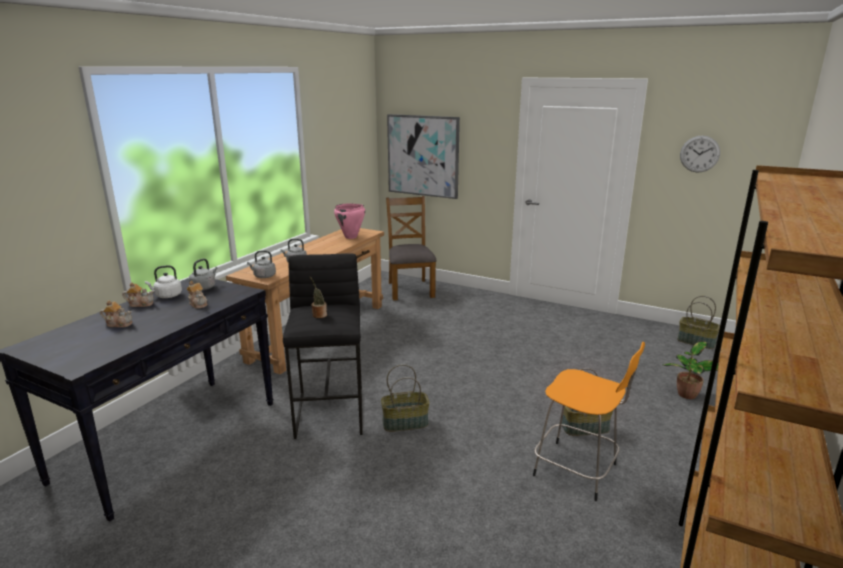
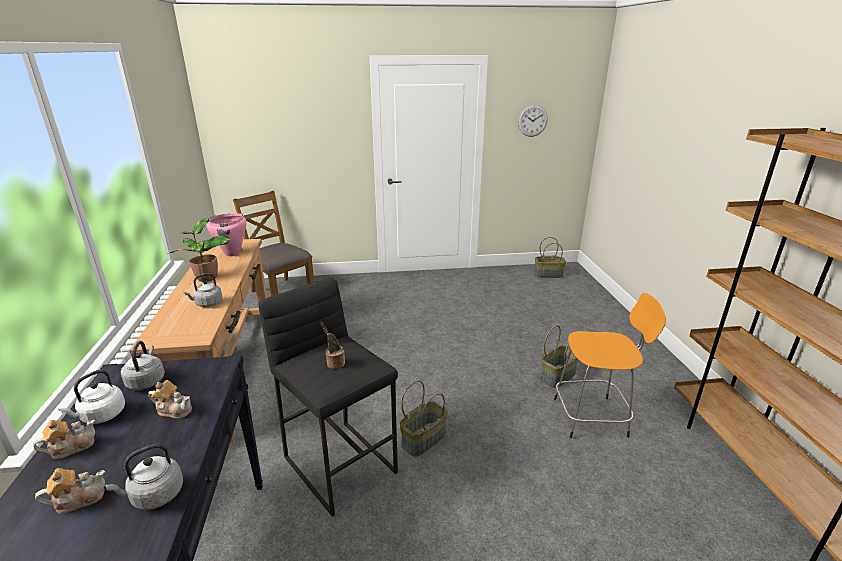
camera: 35 degrees left, 5 degrees up
(263, 276) = (188, 334): grey kettle -> grey kettle (155, 495)
(423, 156) = (264, 146): picture -> none
(686, 395) = (586, 320): potted plant -> potted plant (206, 278)

